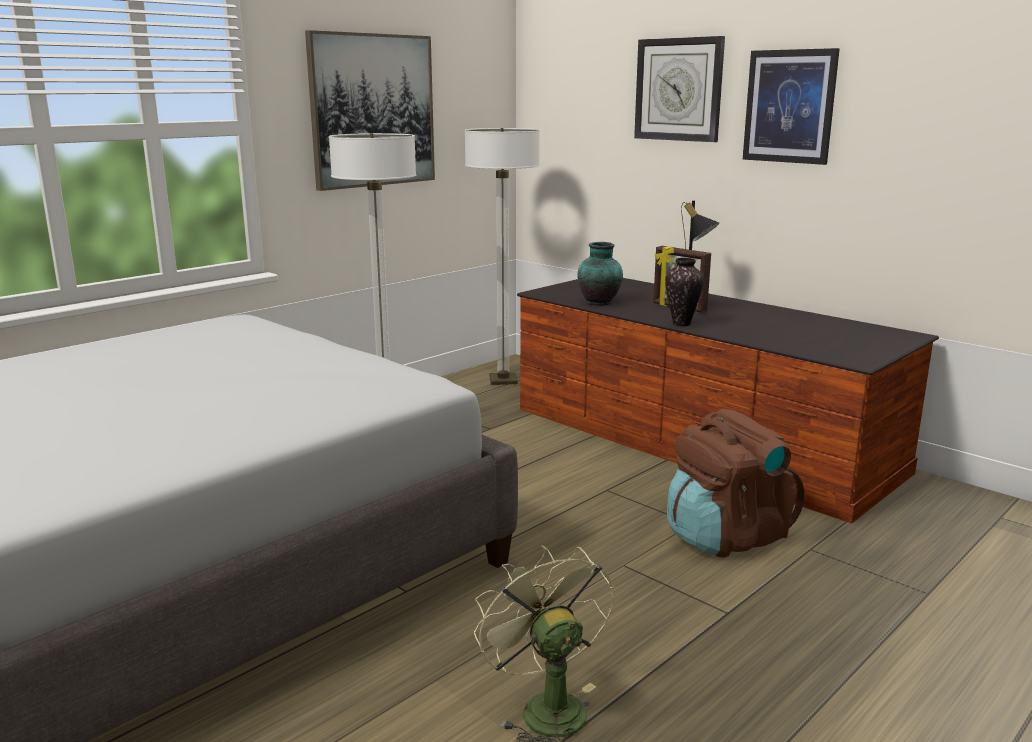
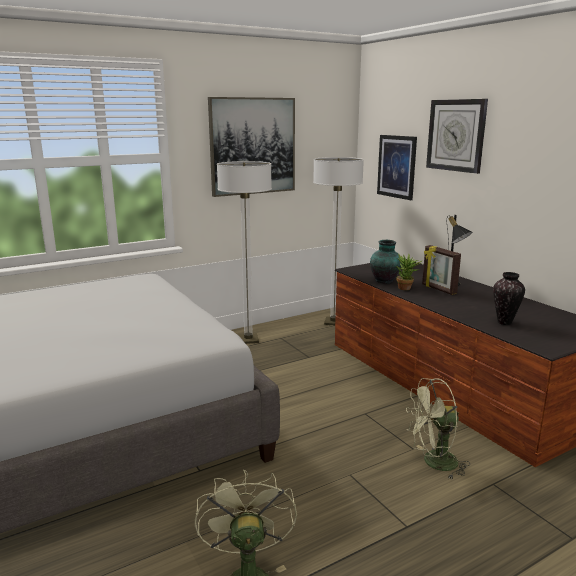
camera: 15 degrees right, 0 degrees up
(636, 310) = (406, 289): none -> potted plant
(682, 324) = (432, 303): vase -> vase (505, 322)
(726, 536) = (433, 463): brown backpack -> green fan
(789, 106) = (529, 151): picture -> picture (396, 166)

